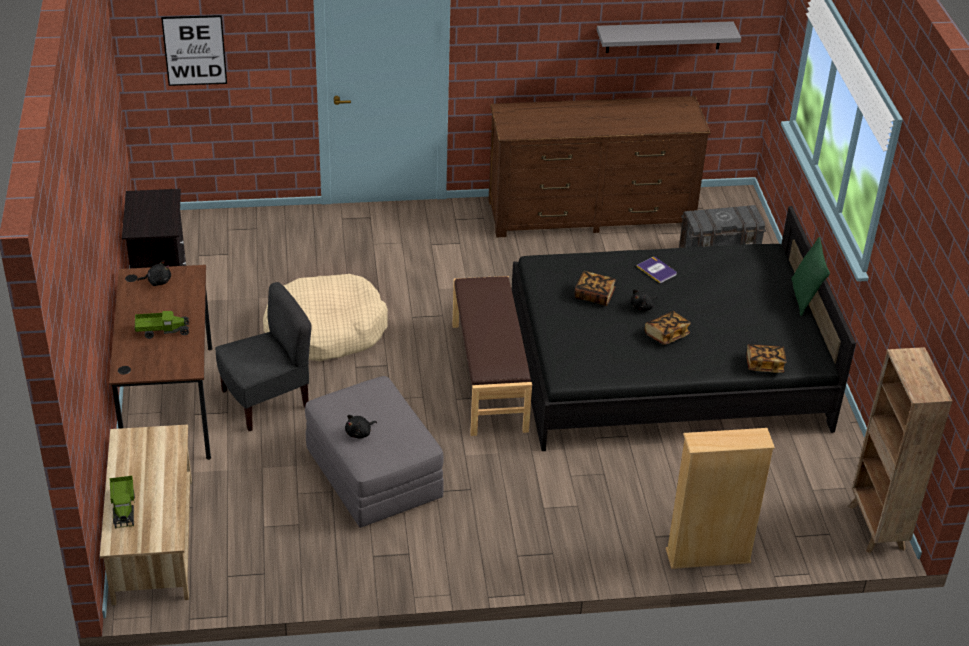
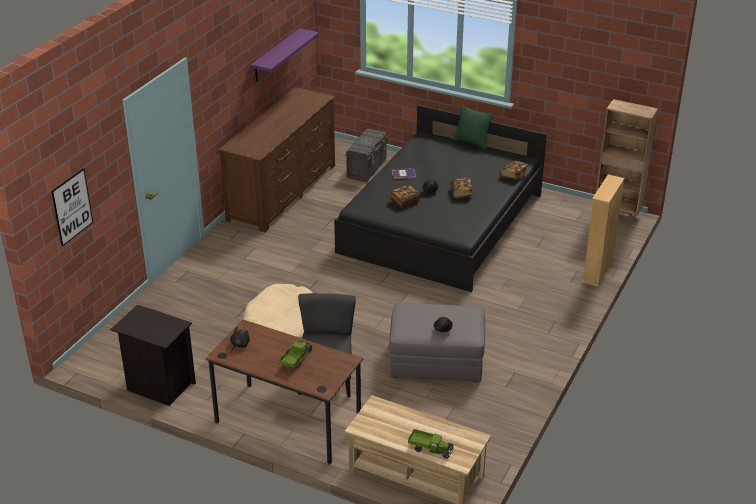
camera: 55 degrees left, 5 degrees down
(490, 376) = (391, 285): brown bench -> none
(663, 37) = (276, 55): grey shelf -> purple shelf

